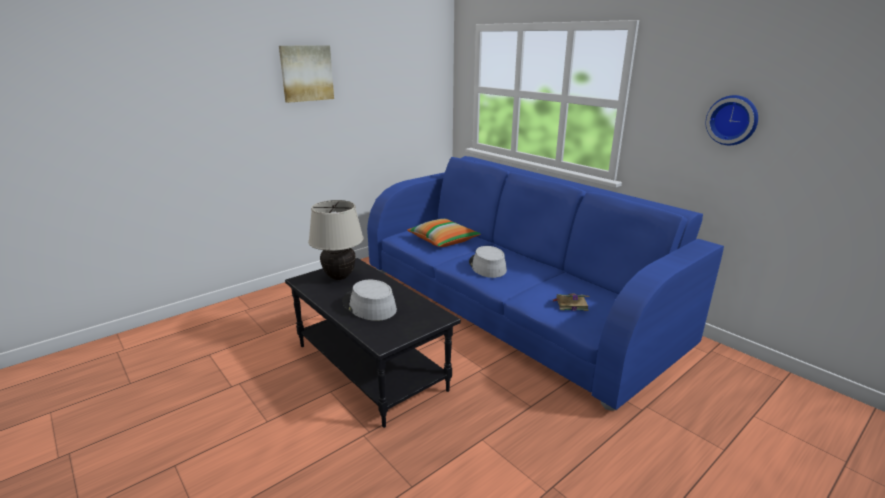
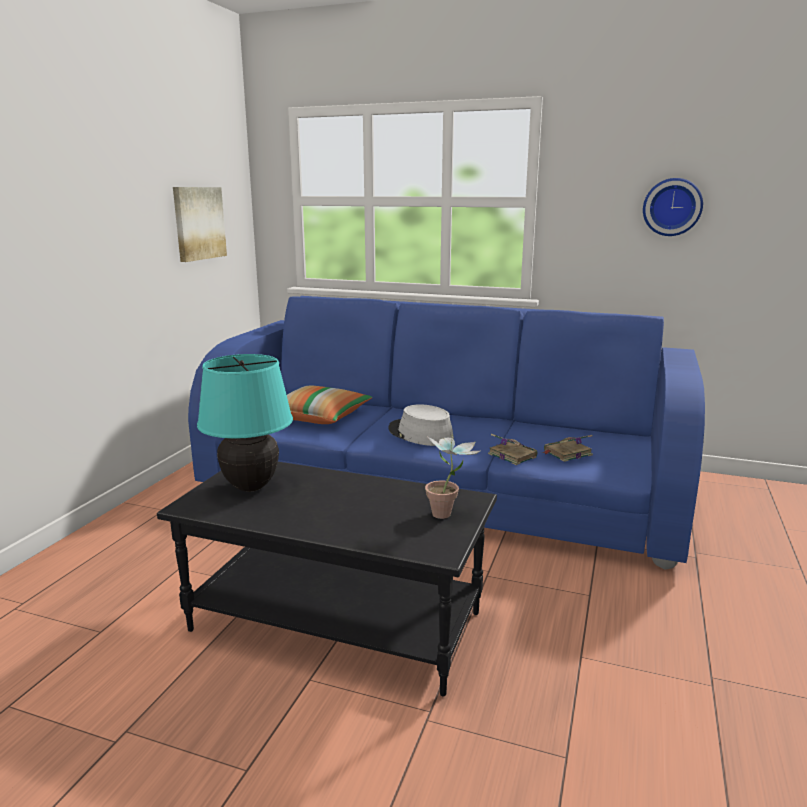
camera: 30 degrees left, 5 degrees down
(306, 73) = (63, 163): picture -> picture (198, 223)
(339, 277) = (251, 486): beige table lamp -> turquoise table lamp
(369, 306) = (352, 512): grey hat -> none
(415, 323) = (448, 514): none -> potted plant
(528, 296) = (511, 455): none -> book

